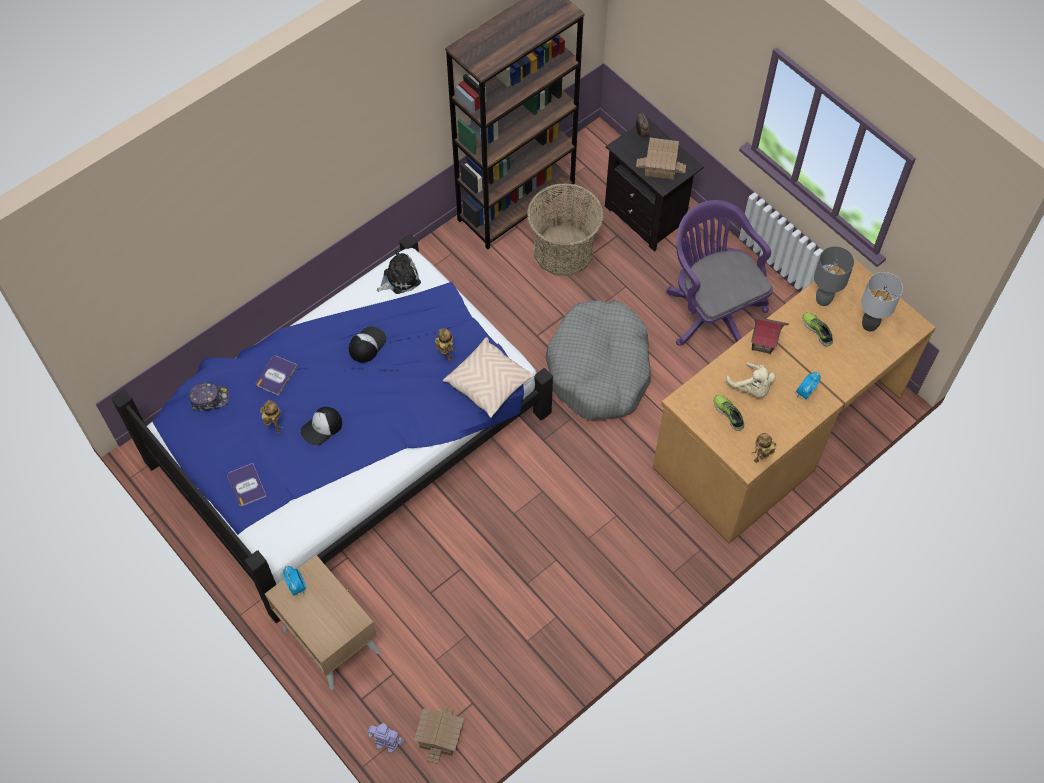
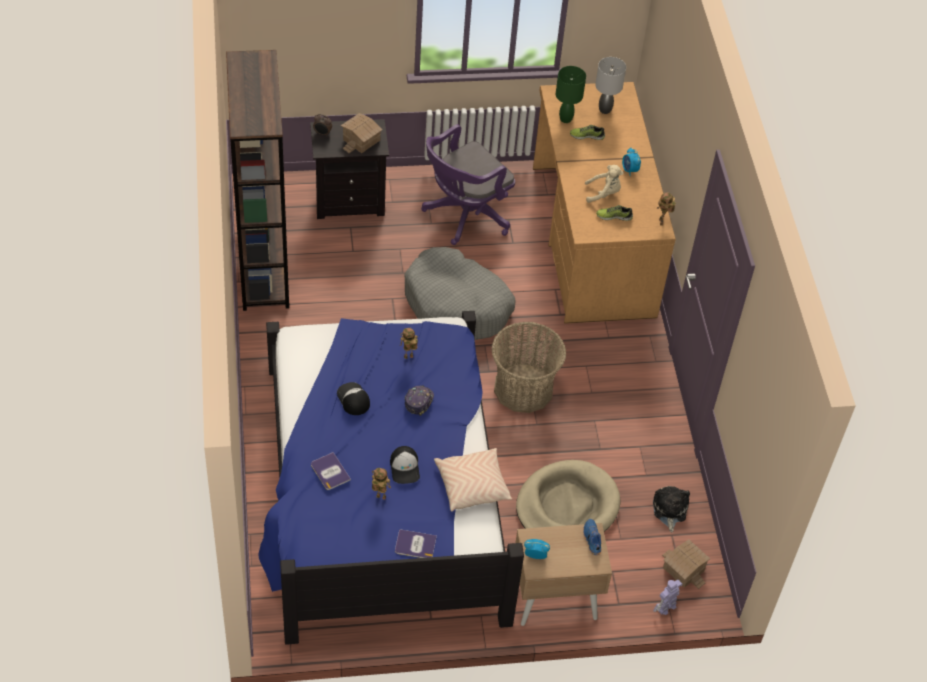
camera: 60 degrees left, 10 degrees down
(209, 399) = (312, 528): cap -> cap (418, 401)
(347, 623) = (591, 539): none -> blue shoe
(399, 278) = (306, 349): plush toy -> plush toy (669, 510)
(439, 593) = (567, 506): none -> beige dog bed
(489, 383) = (453, 346): beige pillow -> beige pillow (472, 485)
(563, 251) = (334, 265): basket -> basket (523, 389)
(711, 311) = (464, 215): purple office chair -> purple office chair turned 45 degrees counterclockwise
(762, 344) = (574, 168): toy house -> none
(823, 299) = (565, 118): grey table lamp -> green table lamp

